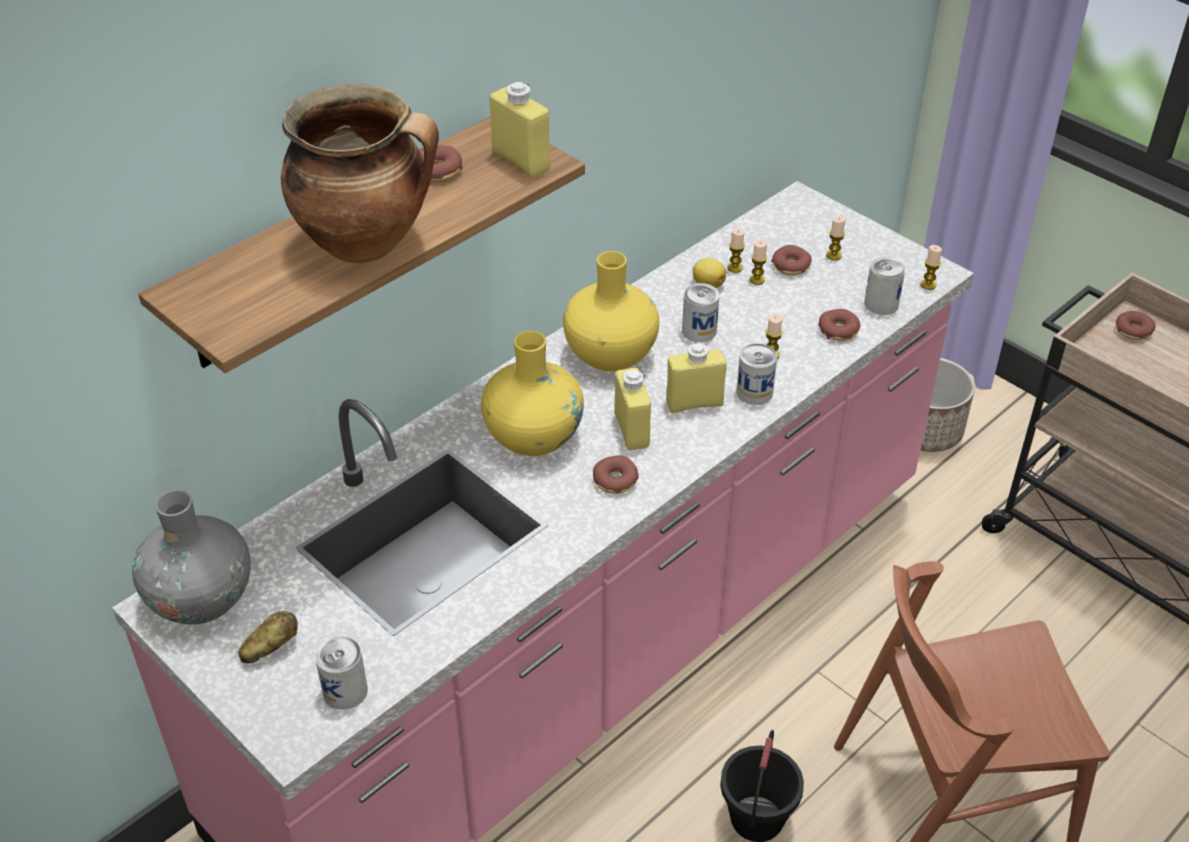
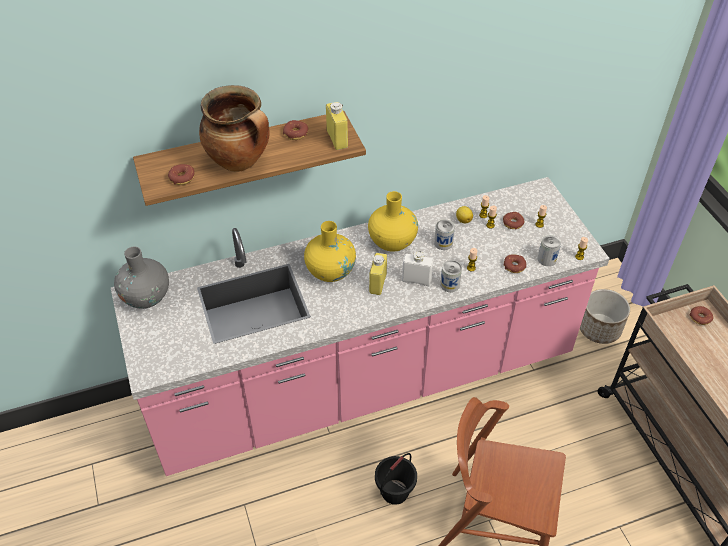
camera: 25 degrees right, 5 degrees up
(270, 648) = (161, 330): potato -> none
(345, 691) = (179, 361): can -> none
(615, 480) = (354, 306): donut -> donut (182, 178)
(694, 403) = (416, 280): yellow bottle -> white bottle

